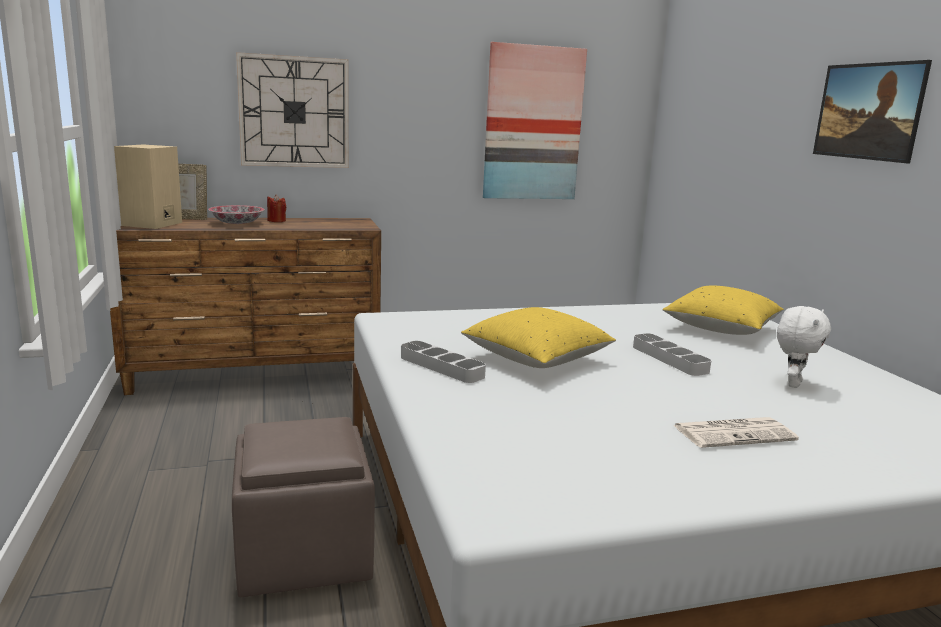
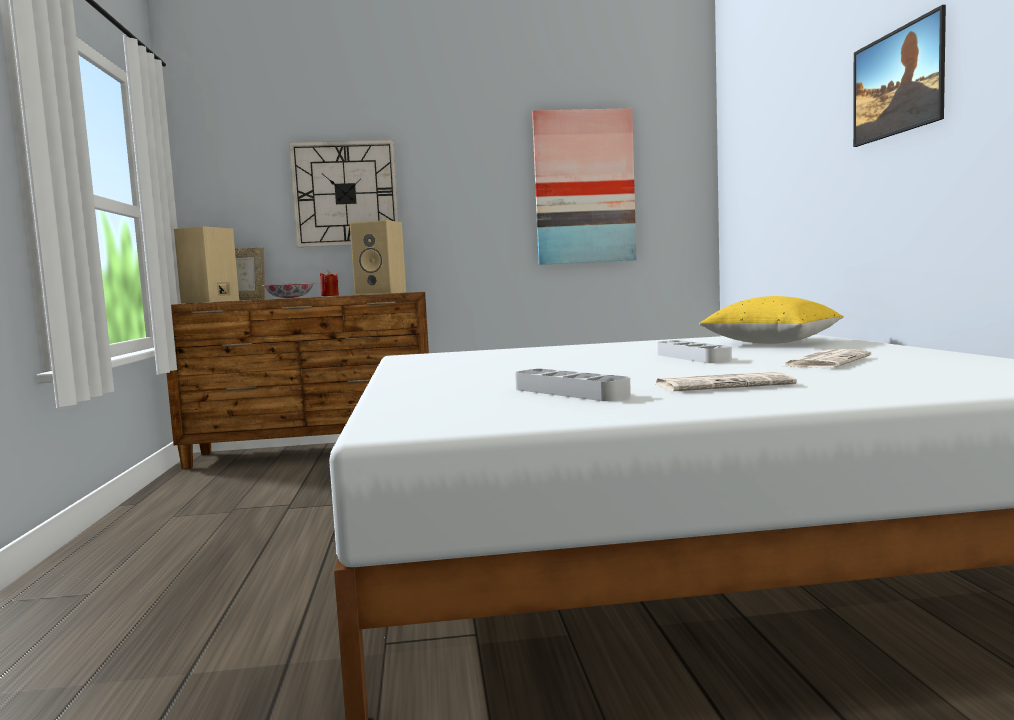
camera: 10 degrees right, 10 degrees down
(305, 555) = (291, 570): brown ottoman -> none
(333, 223) = (382, 293): none -> beige speaker
(441, 366) = (435, 371): grey tray -> grey tray (570, 392)
(536, 359) = (541, 364): yellow pillow -> none
(792, 384) = (826, 361): white plush toy -> newspaper

